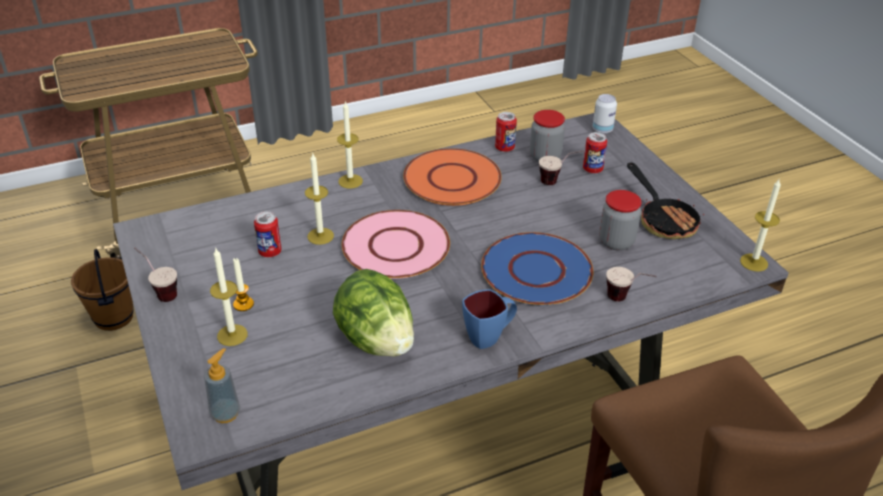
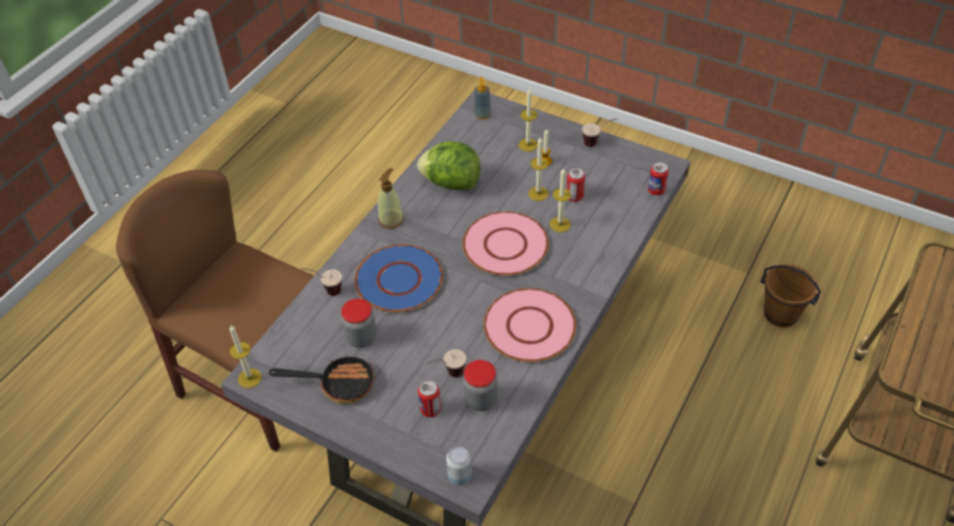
camera: 145 degrees right, 10 degrees up
(350, 181) = (597, 278): candle -> candle (538, 193)
(452, 179) = (529, 326): orange plate -> pink plate
(489, 337) = (391, 219): blue mug -> soap dispenser
(504, 148) = (523, 389): can -> can (656, 191)
(663, 219) = (338, 384): frying pan -> frying pan turned 150 degrees clockwise

